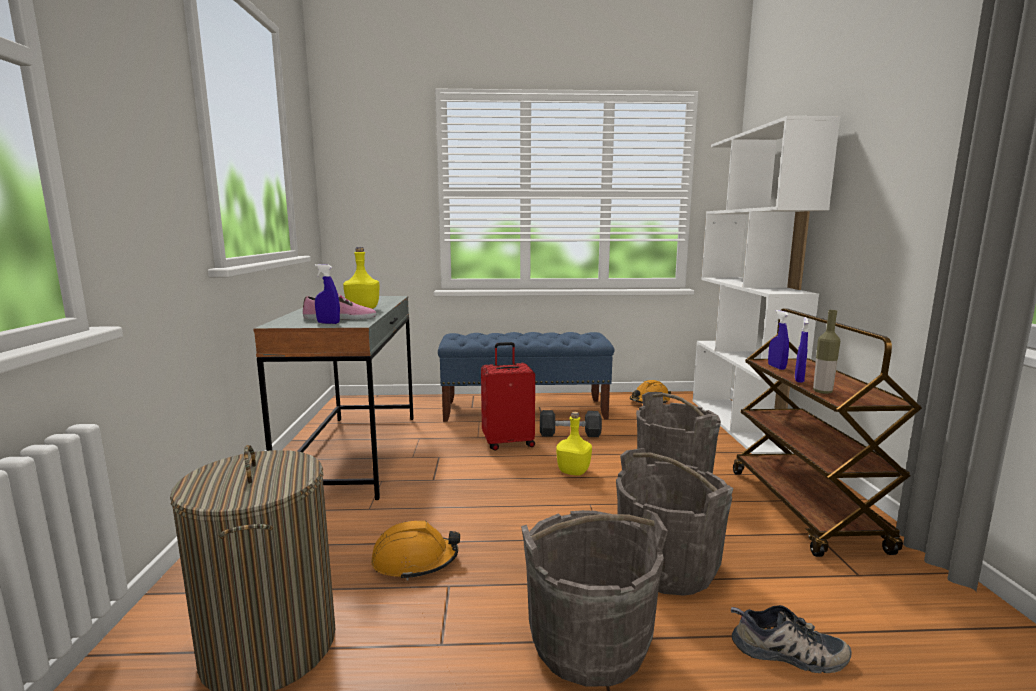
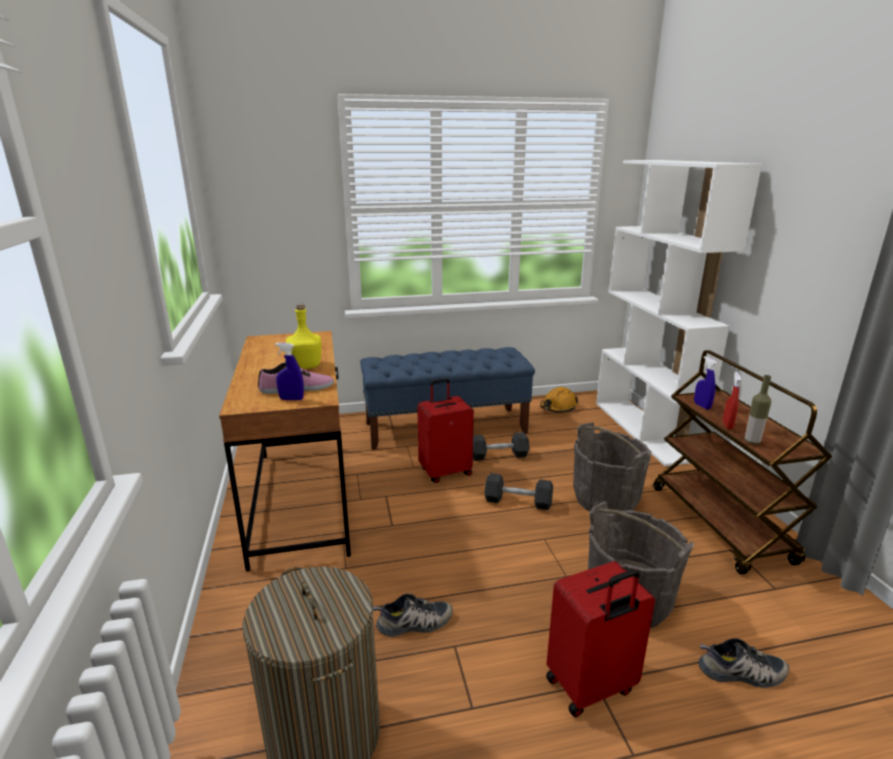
camera: 10 degrees left, 10 degrees up
(355, 453) = (301, 499): grey desk -> brown desk
(415, 561) = (414, 624): orange hard hat -> shoe
(574, 471) = (518, 501): yellow bottle -> black dumbbell
(589, 643) = (591, 687): grey bucket -> red suitcase
(799, 380) = (727, 425): blue spray bottle -> red spray bottle

